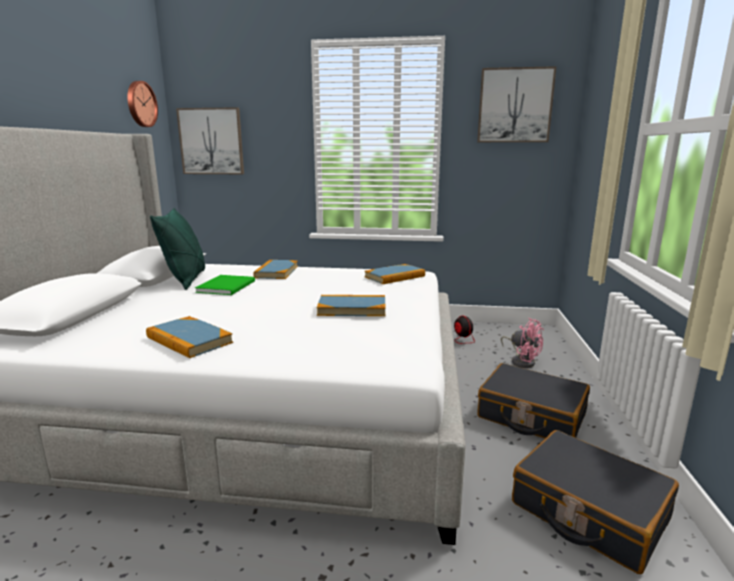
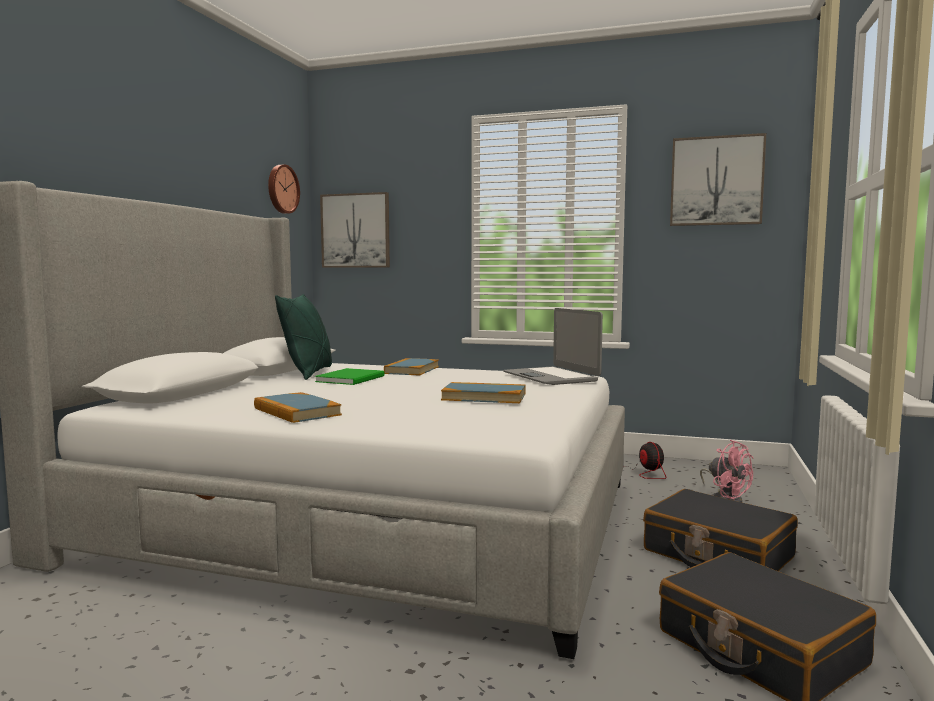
camera: 10 degrees right, 10 degrees down
(395, 276) = (551, 377): book -> laptop

